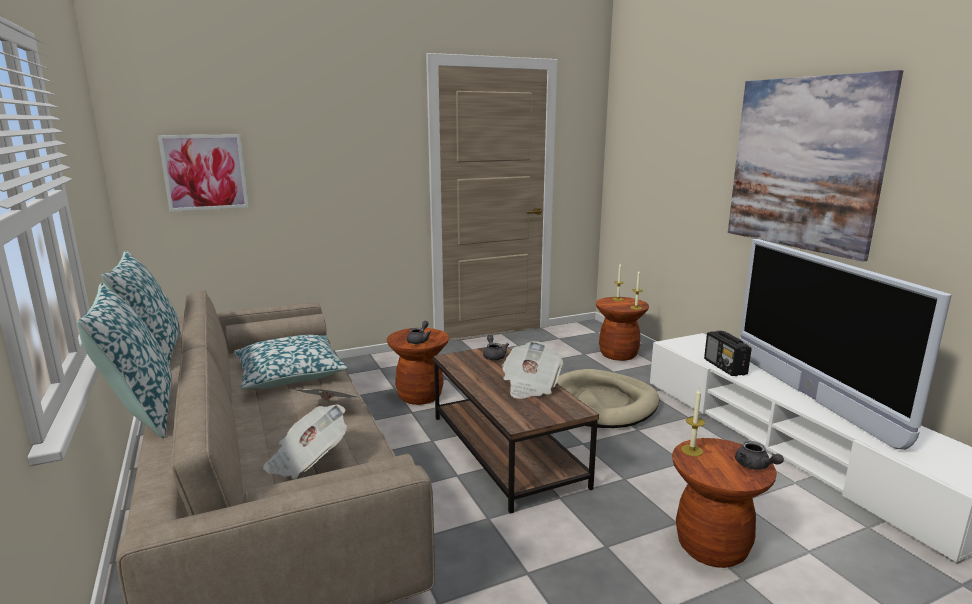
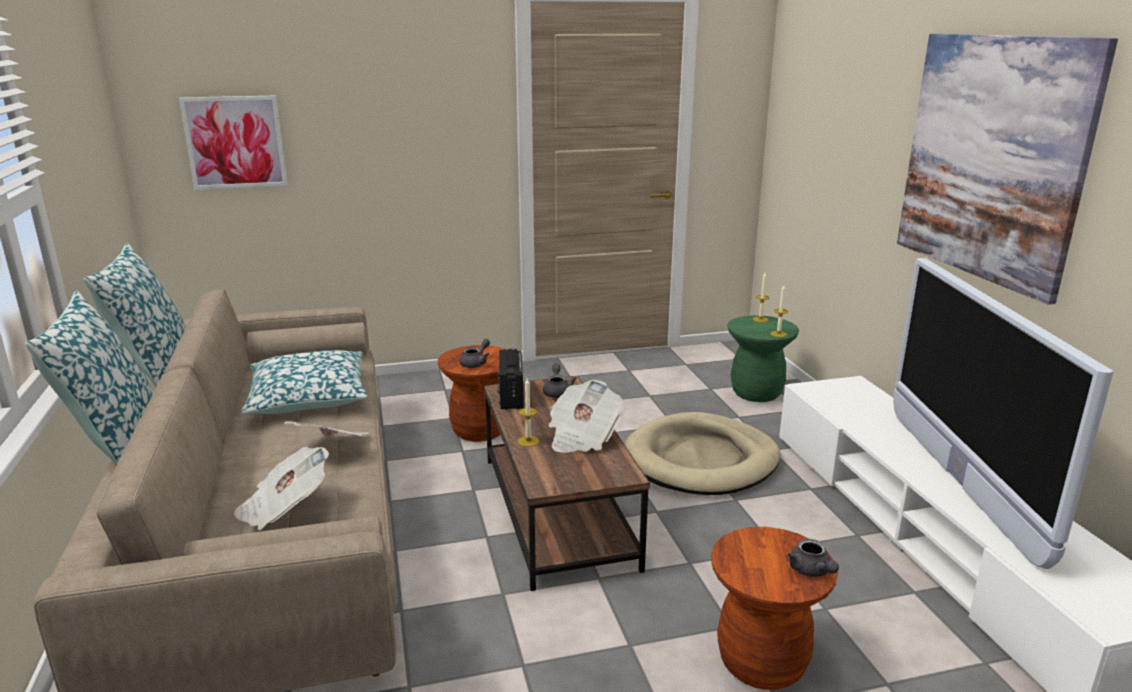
camera: 10 degrees right, 5 degrees up
(618, 354) = (756, 393): brown stool -> green stool
(692, 450) = (741, 542): candle -> candle (528, 441)
(725, 367) = (864, 428): radio -> radio (511, 397)

